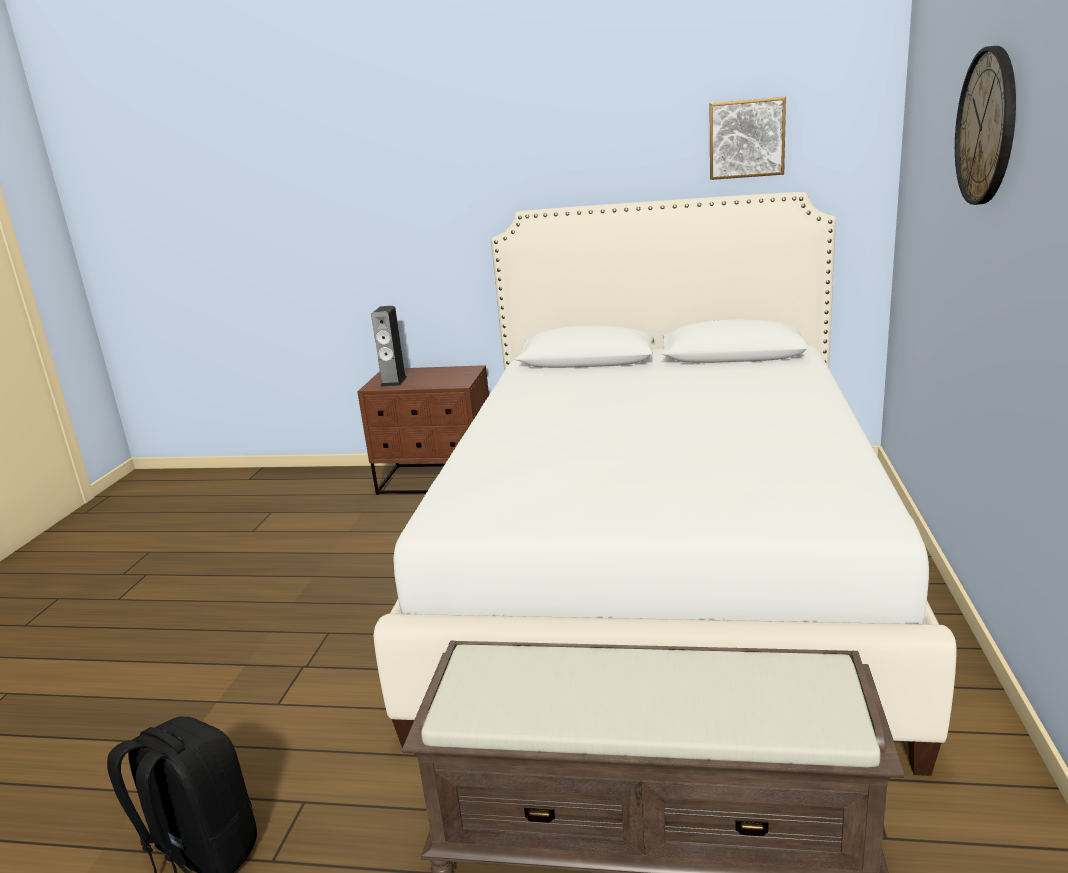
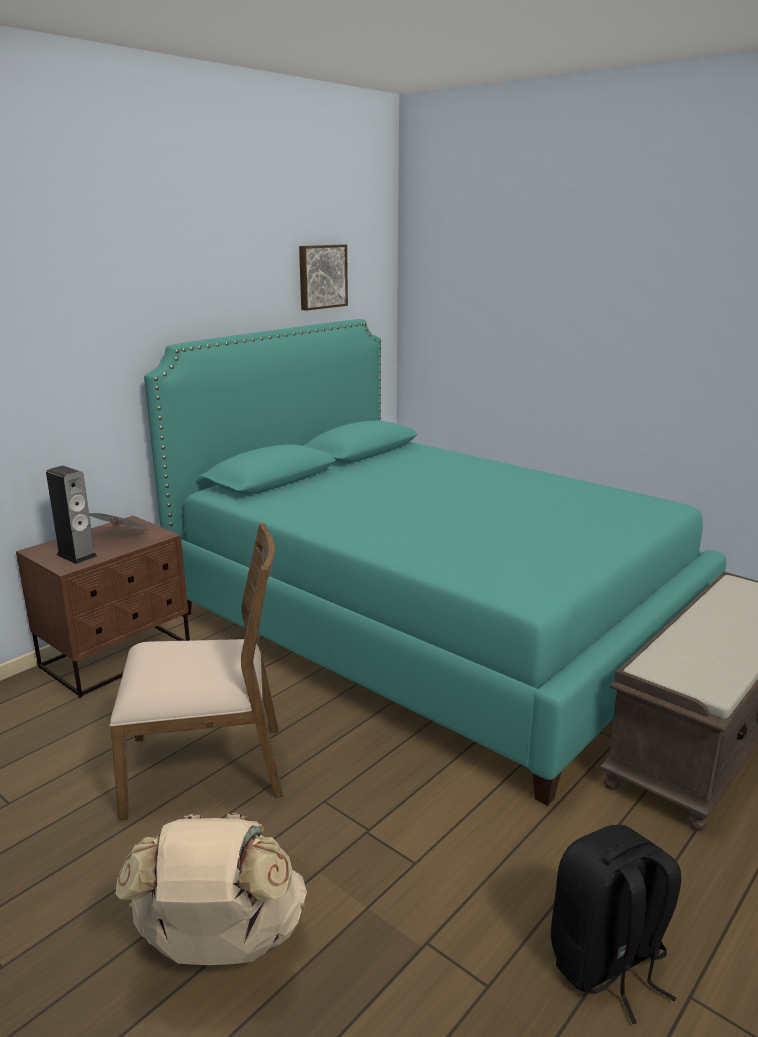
camera: 60 degrees left, 0 degrees up
(158, 658) = (221, 944): none -> beige backpack
(333, 571) = (206, 767): none -> brown chair
(439, 377) = (120, 537): none -> newspaper
(661, 570) = (431, 625): white bed -> turquoise bed
(987, 127) = (566, 273): wall clock -> none

